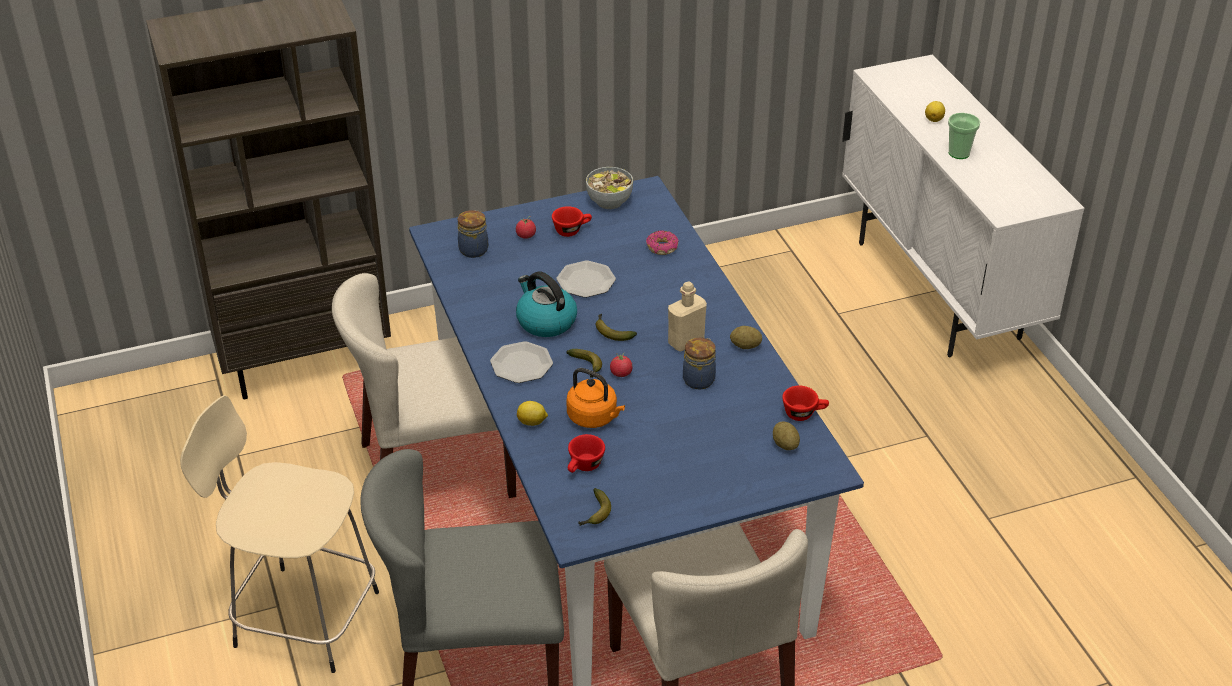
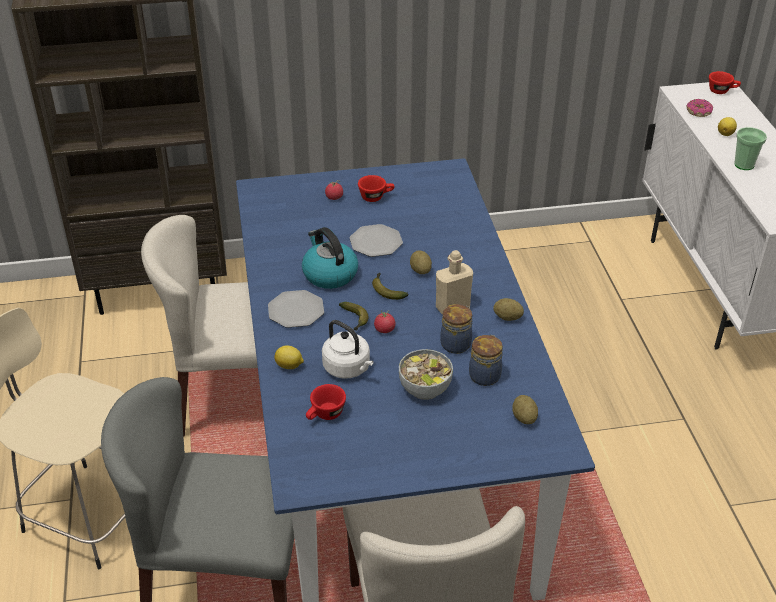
camera: 10 degrees right, 0 degrees up
(474, 249) = (285, 204): jar -> jar (485, 375)
(594, 417) = (348, 368): orange kettle -> white kettle
(595, 514) = (322, 463): banana -> none
(609, 201) = (416, 175): bowl -> bowl (425, 389)
(642, 306) = (420, 270): none -> potato
(662, 247) = (452, 220): donut -> donut (698, 112)
(804, 413) = (549, 389): red cup -> red cup (722, 91)

